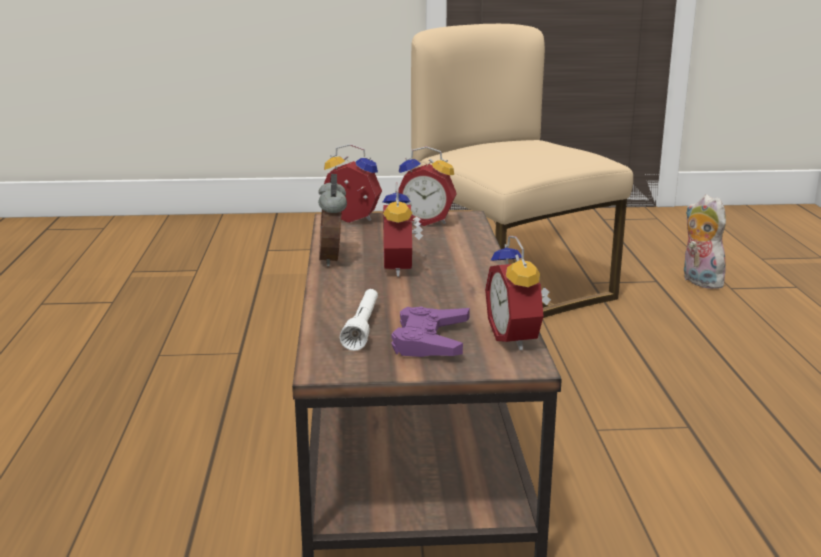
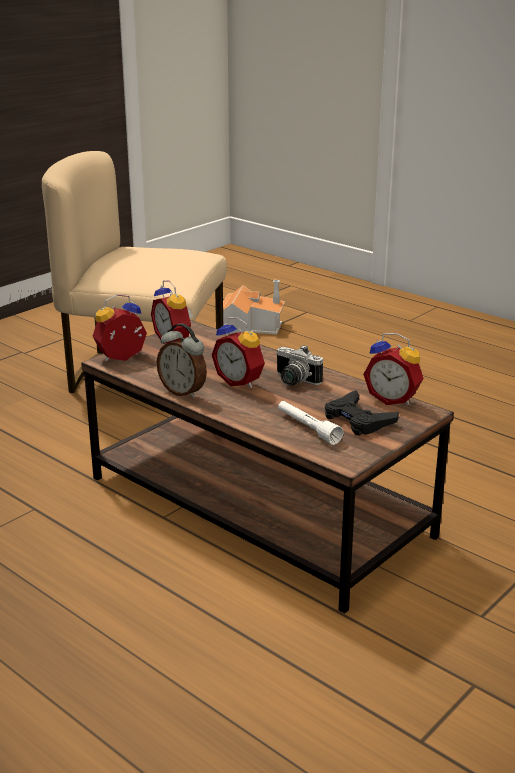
camera: 45 degrees left, 5 degrees up
(426, 221) = (174, 340): alarm clock -> alarm clock turned 90 degrees clockwise
(430, 340) = (358, 420): purple game controller -> black game controller
(453, 285) = (293, 381): none -> camera
(698, 281) = (250, 327): plush toy -> toy house

